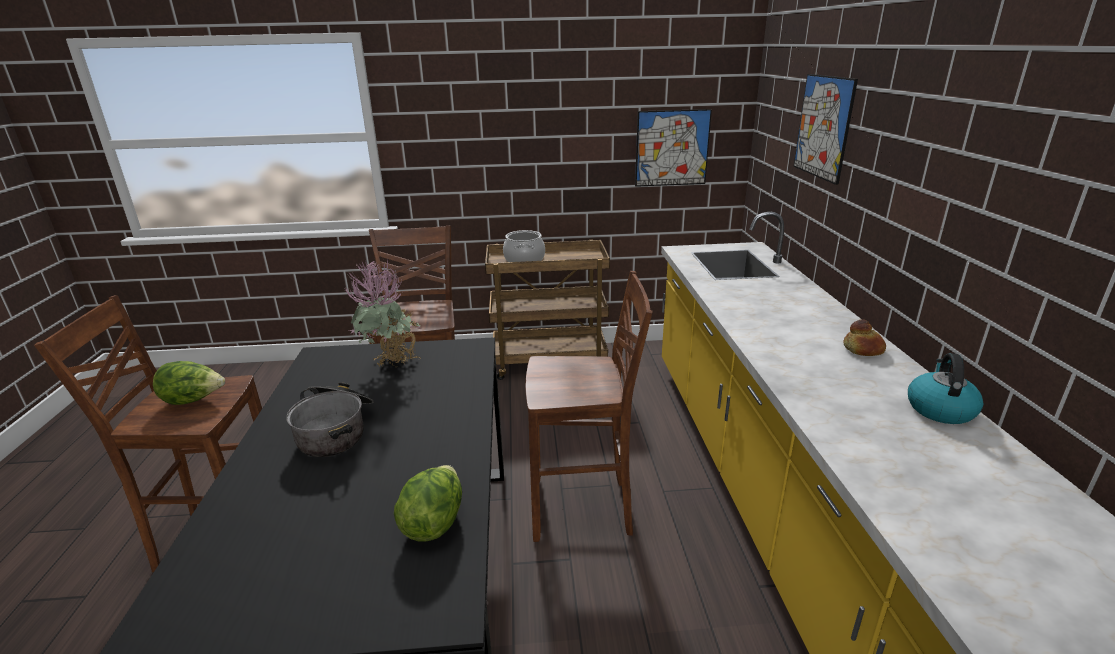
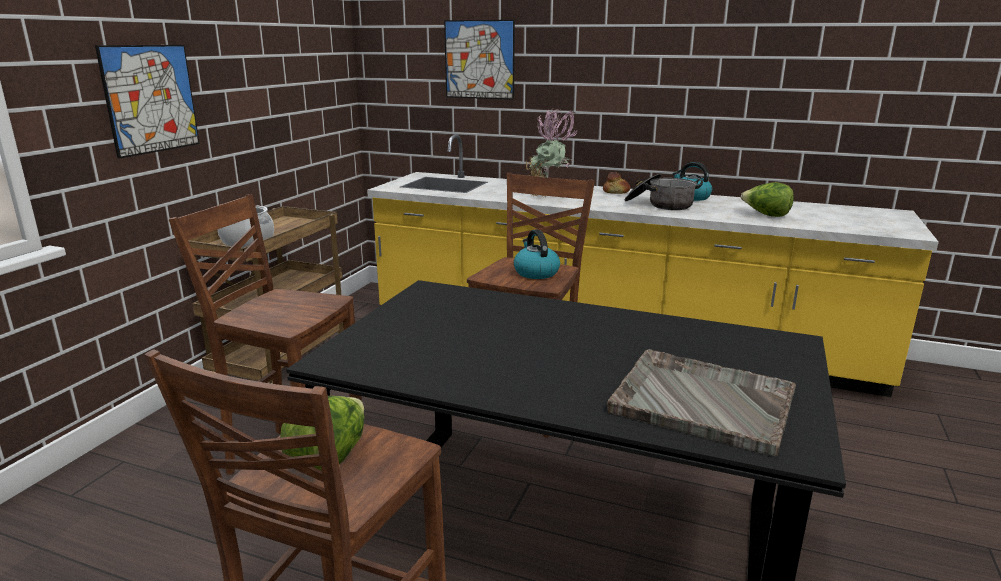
camera: 65 degrees left, 5 degrees down
(263, 546) = (700, 401): none -> grey tray
(337, 430) = (529, 360): cooking pot -> cooking pot (660, 205)
(393, 366) = (421, 325): potted plant -> potted plant (548, 196)
(434, 522) = (700, 335): lettuce -> lettuce (766, 215)
(577, 383) = (535, 272): none -> kettle
(672, 148) = (312, 98): picture -> picture (151, 99)

